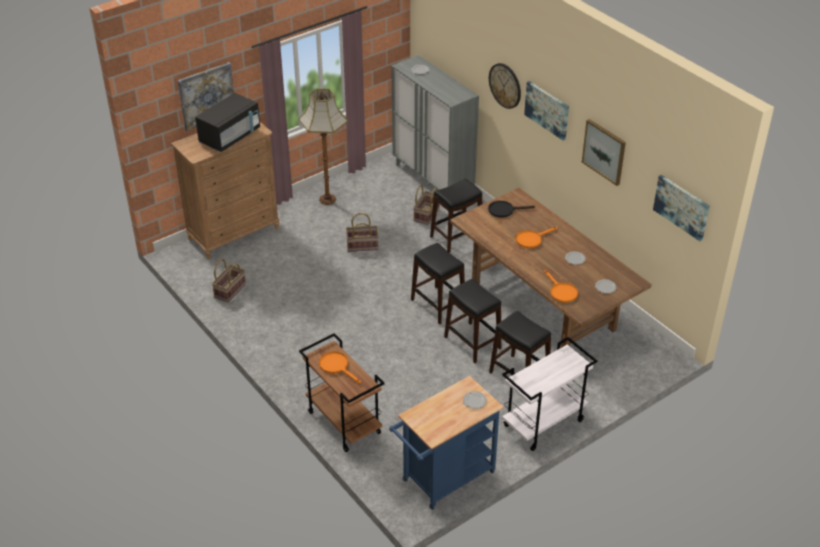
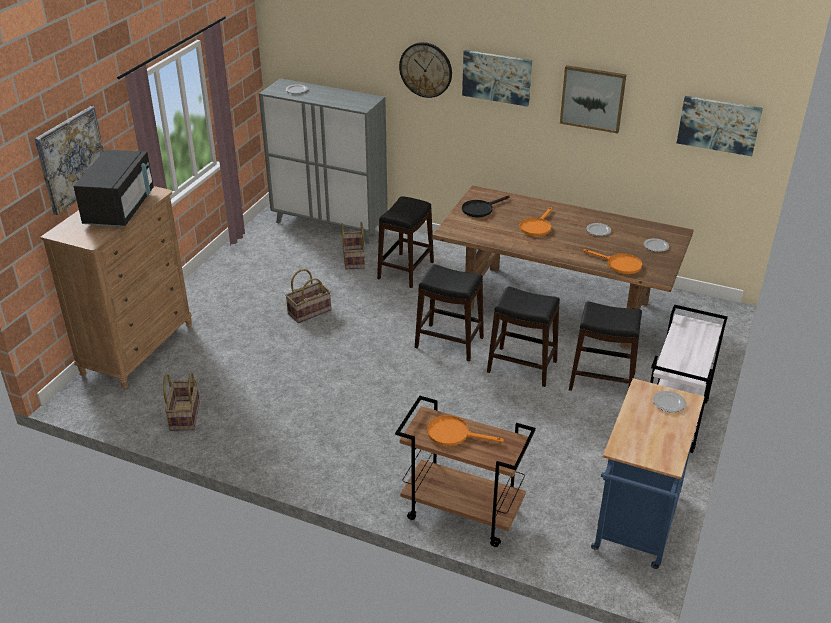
camera: 30 degrees left, 5 degrees down
(328, 200) = (227, 278): floor lamp -> none

